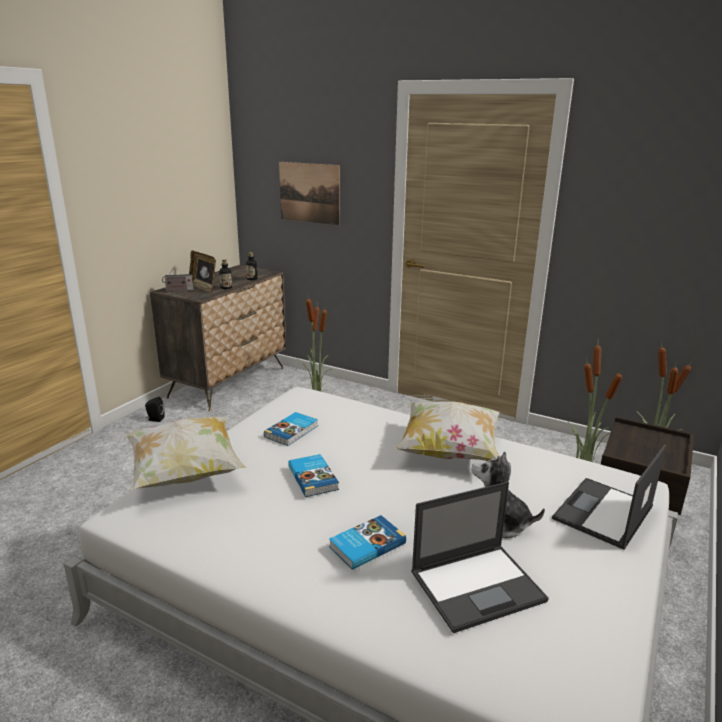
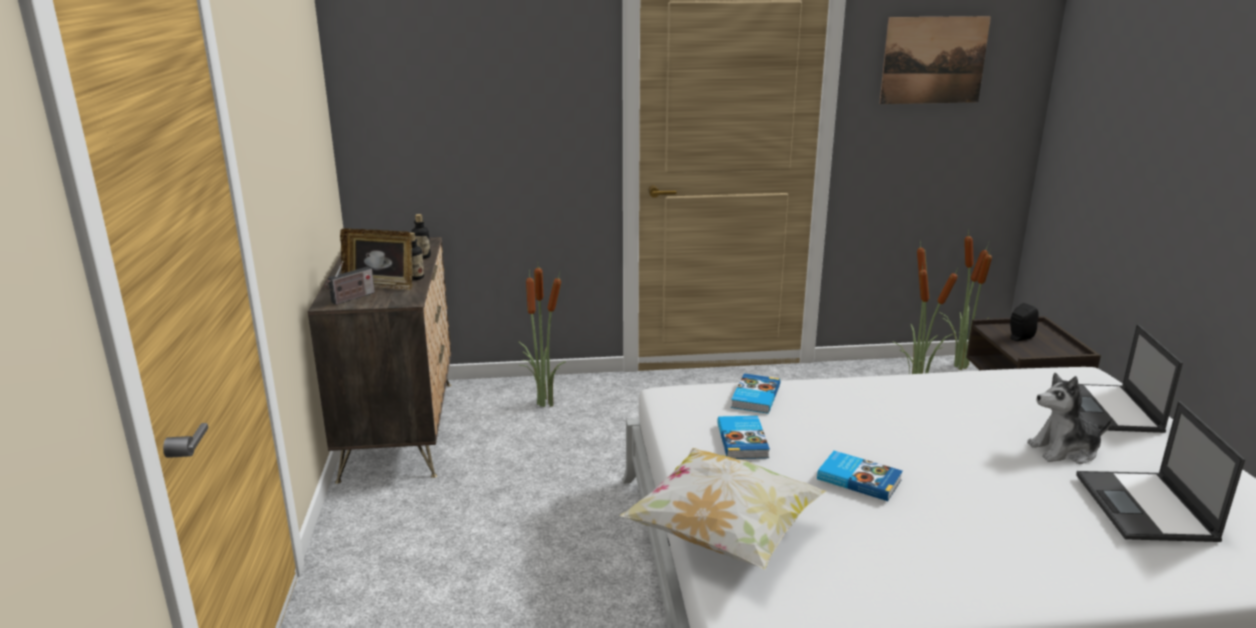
camera: 35 degrees left, 0 degrees up
(155, 419) = (369, 518): black speaker -> black speaker (1019, 338)
(309, 193) = (481, 111): picture -> picture (934, 60)
(366, 544) = (1013, 519): book -> book (754, 397)
(449, 451) = (917, 402): pillow -> none
(478, 585) = (1146, 508): laptop -> laptop turned 150 degrees clockwise

